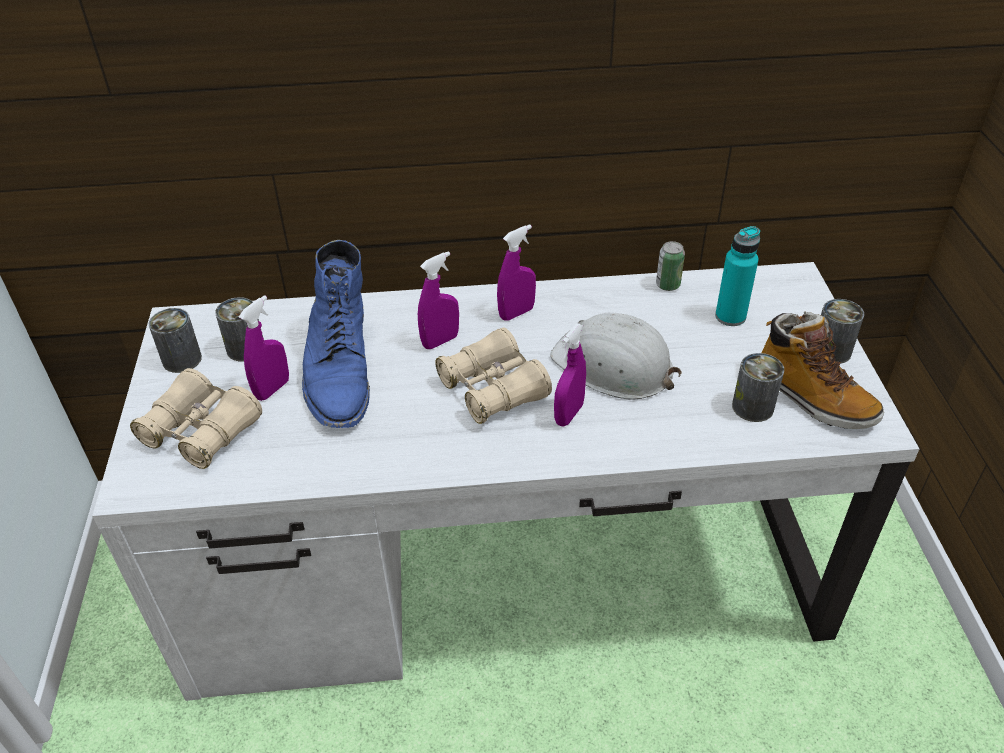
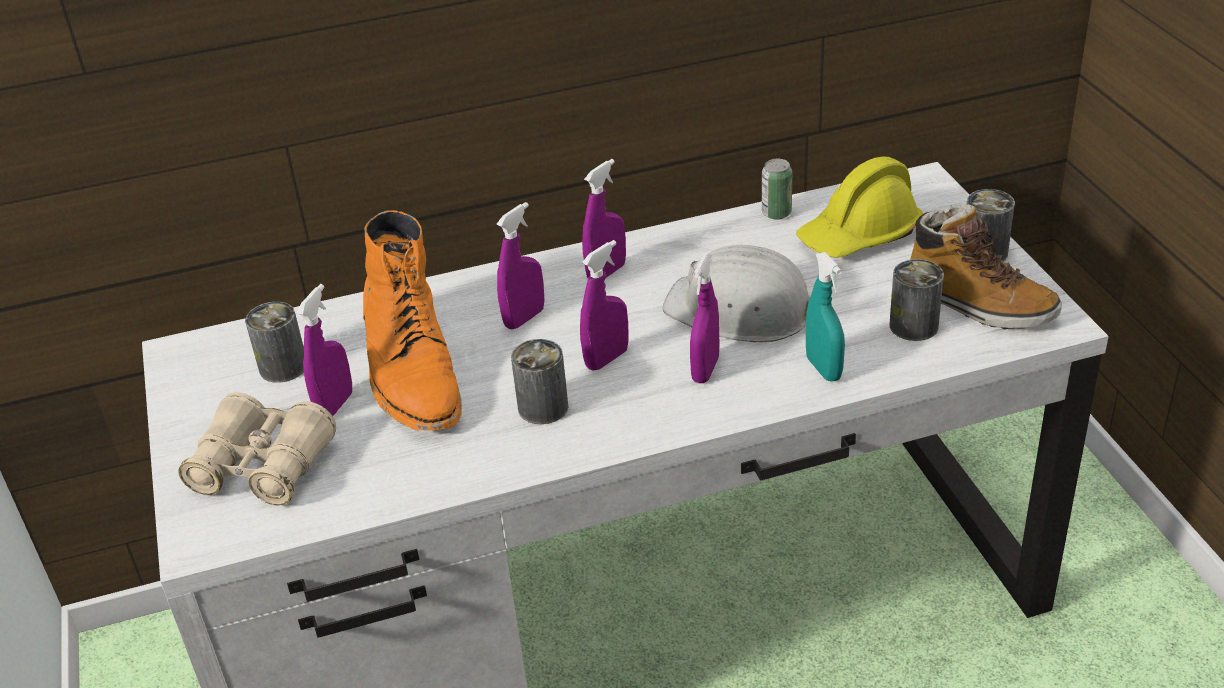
camera: 10 degrees left, 5 degrees down
(182, 359) = (206, 393): can -> can (543, 407)
(340, 371) = (412, 371): blue boot -> orange boot
(493, 389) = (607, 359): beige binoculars -> purple spray bottle
(666, 432) = (823, 369): none -> turquoise spray bottle
(730, 316) = (859, 235): turquoise bottle -> yellow hard hat

